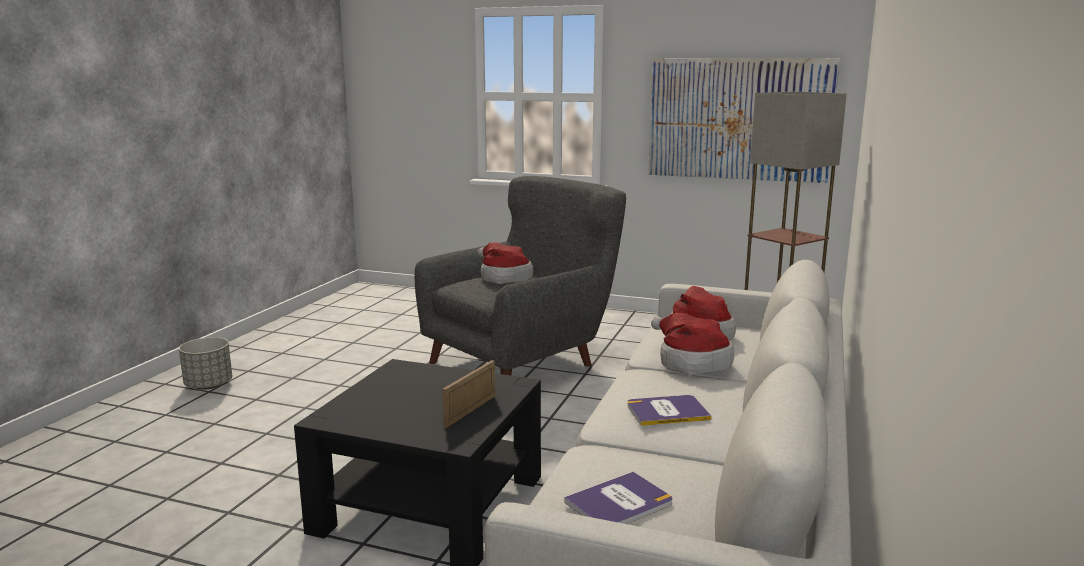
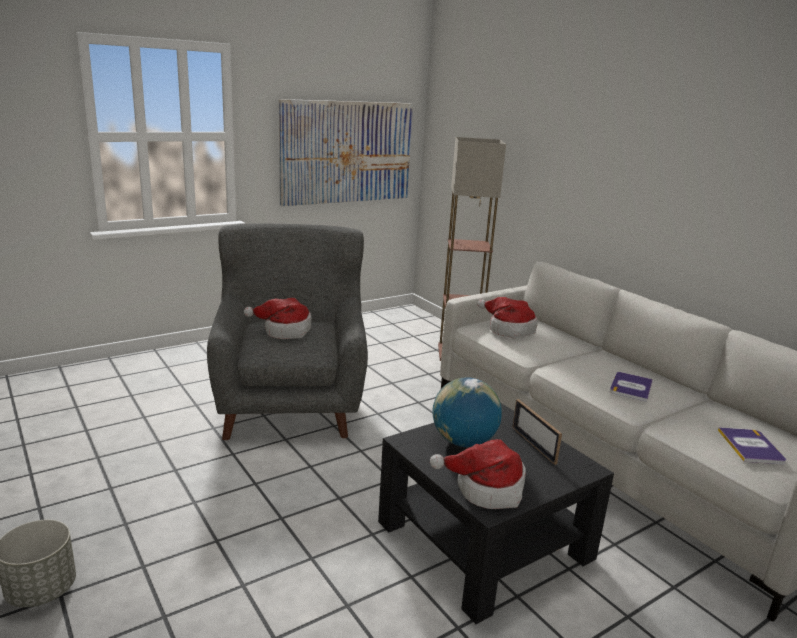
camera: 55 degrees left, 5 degrees up
(430, 384) = (463, 441): none -> globe
(690, 362) = (556, 352): hat -> hat (485, 489)

